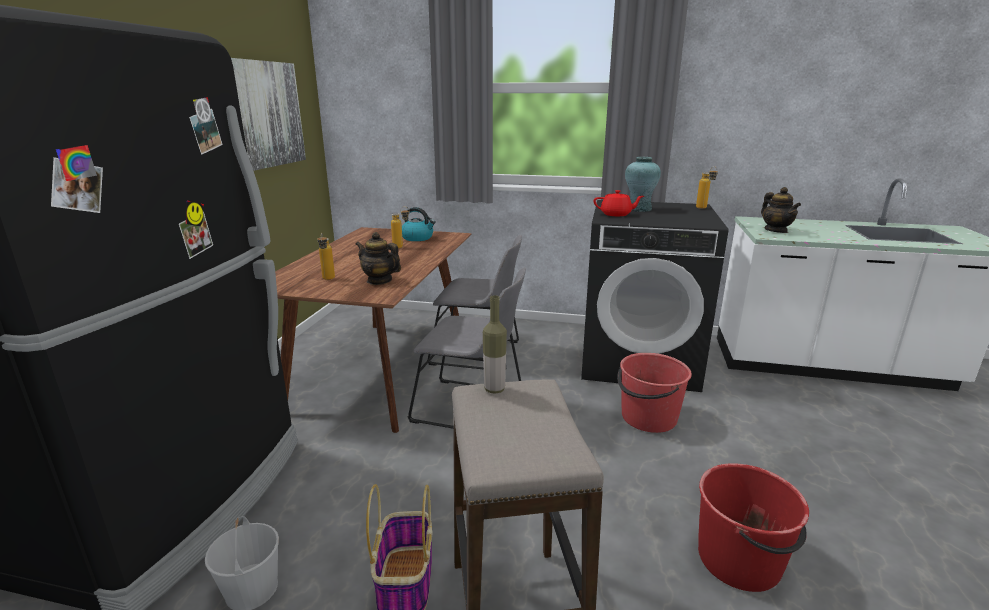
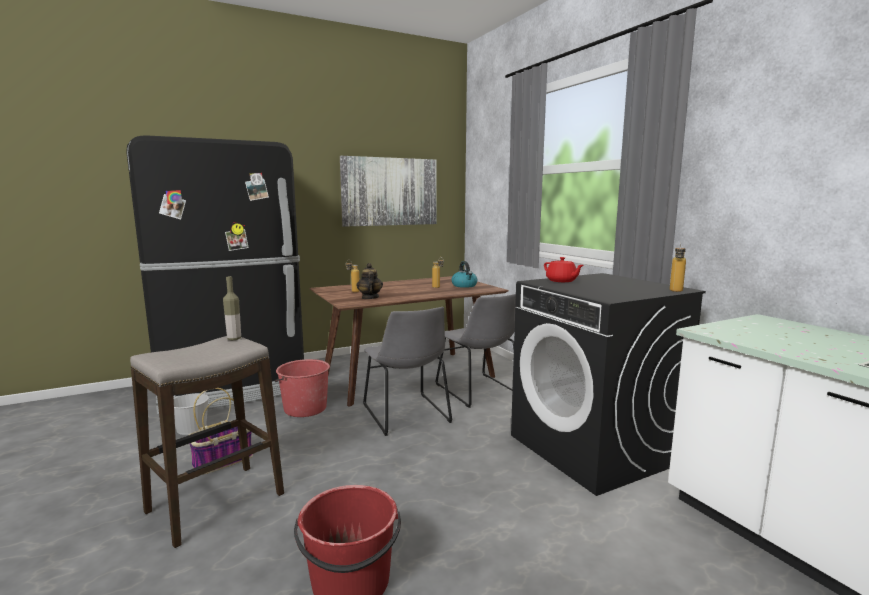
camera: 50 degrees right, 10 degrees down
(639, 209) = (602, 282): turquoise vase -> none
(648, 418) = (501, 481): red bucket -> red bucket (304, 408)
(776, 230) = (743, 330): teapot -> none

